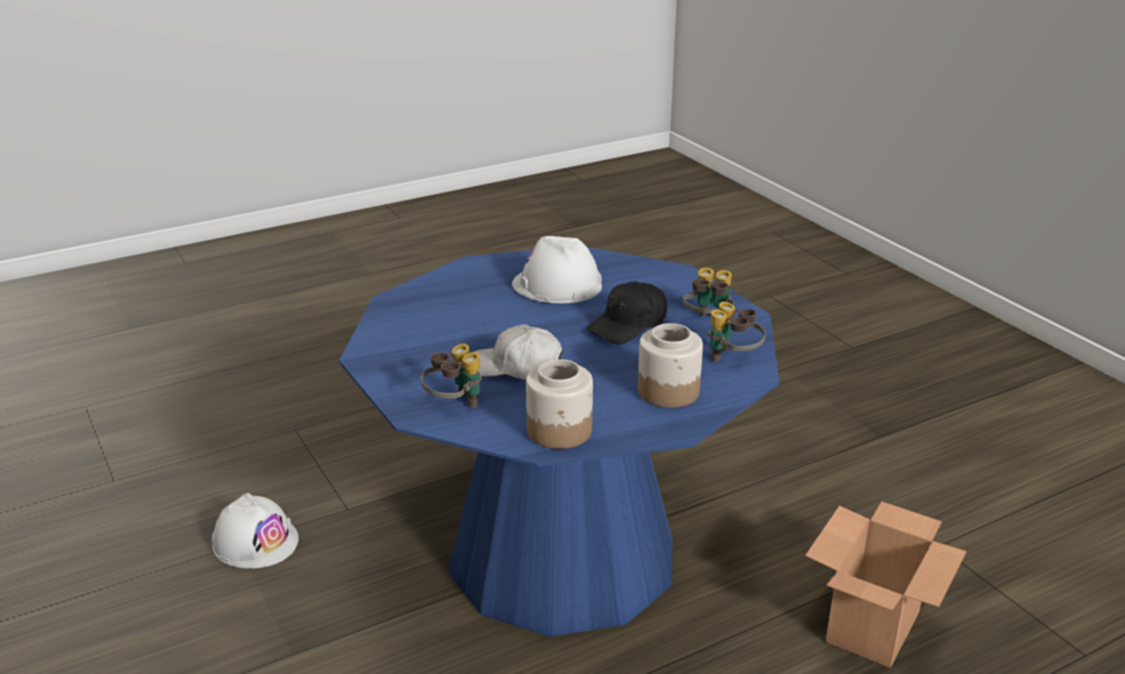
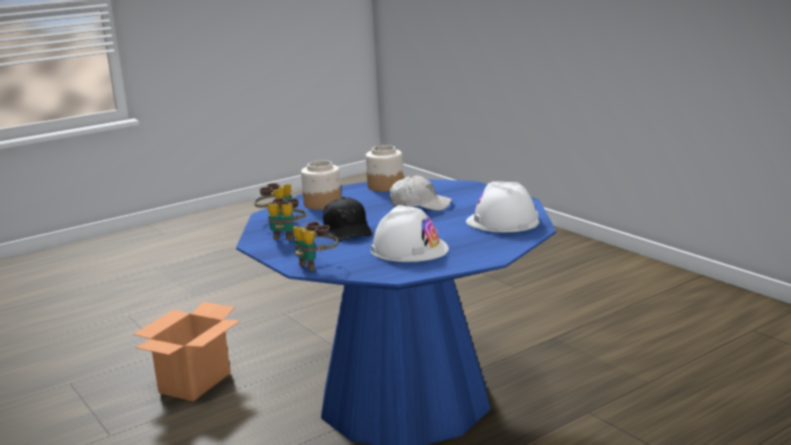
camera: 175 degrees right, 10 degrees down
(255, 541) = (638, 384): white hard hat -> white hard hat (502, 222)
(454, 406) = (449, 189): binoculars -> binoculars (316, 265)
(628, 325) = (347, 230): black cap -> black cap turned 120 degrees clockwise

